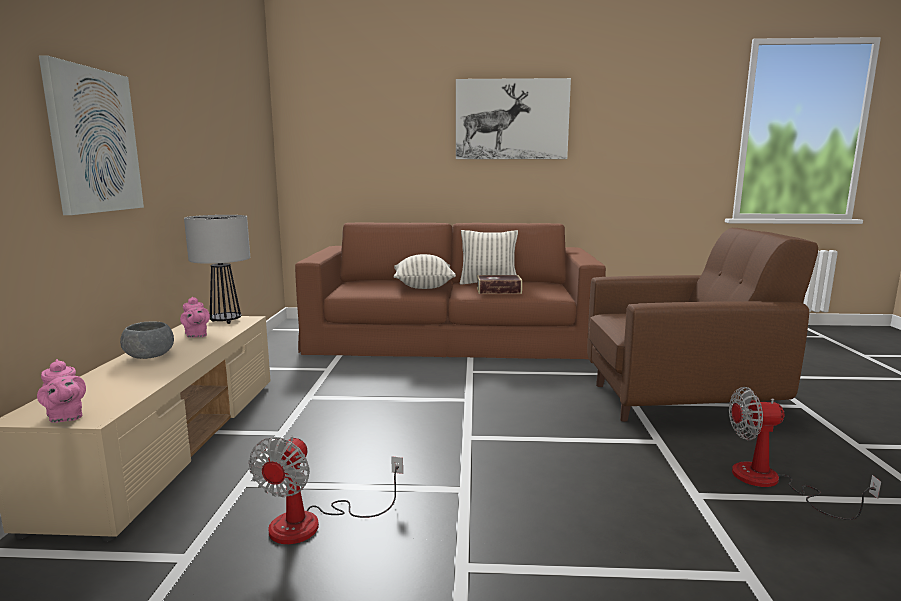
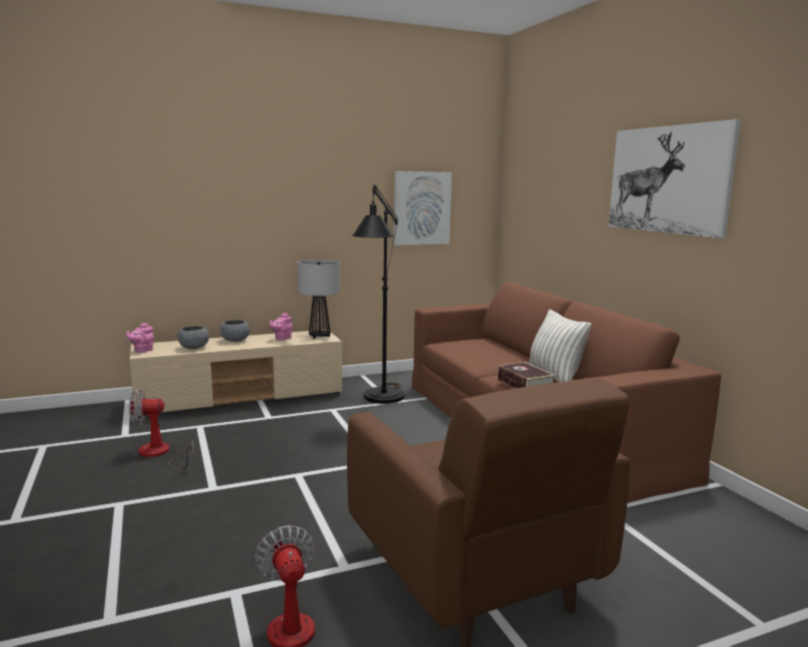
camera: 65 degrees right, 0 degrees up
(93, 141) = (236, 211): picture -> picture (421, 208)
(133, 381) = (194, 347): none -> grey bowl
(317, 372) = (381, 400): none -> black floor lamp
(423, 287) = (498, 360): pillow -> none

